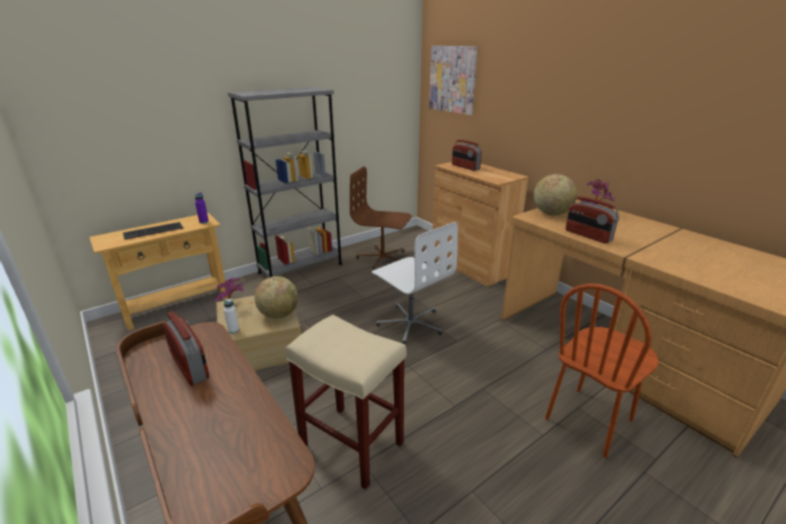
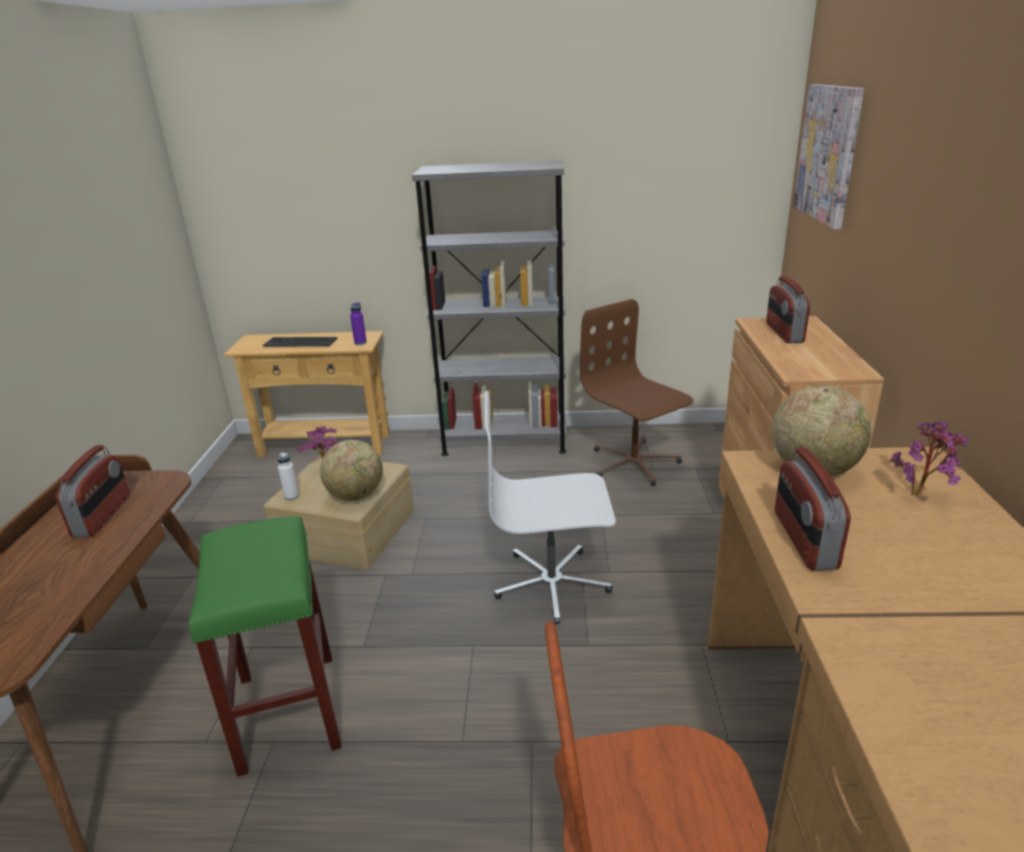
camera: 40 degrees right, 0 degrees up
(353, 445) = (290, 712): beige stool -> green stool
(410, 323) = (552, 584): white office chair -> white office chair turned 90 degrees clockwise

